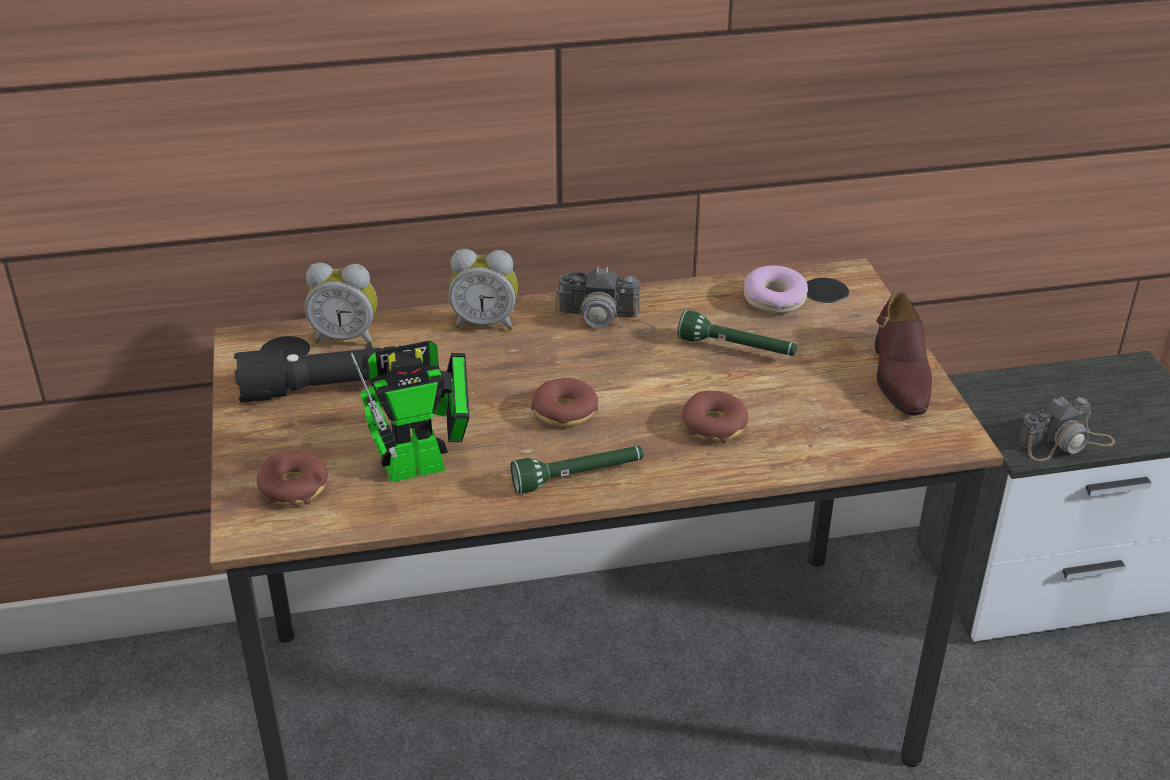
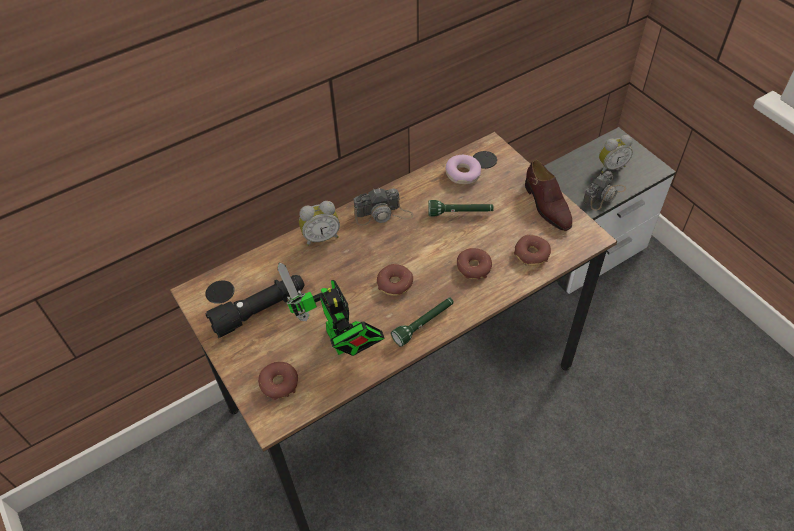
camera: 20 degrees left, 15 degrees up
(346, 337) = (250, 272): alarm clock -> alarm clock (610, 166)
(425, 466) = (341, 344): toy robot -> toy robot turned 105 degrees clockwise
(830, 434) = (532, 254): none -> donut

